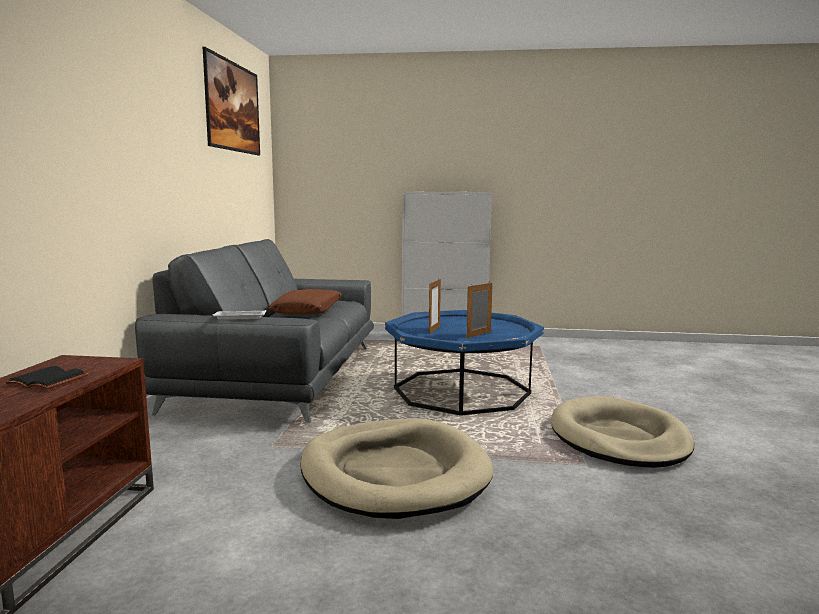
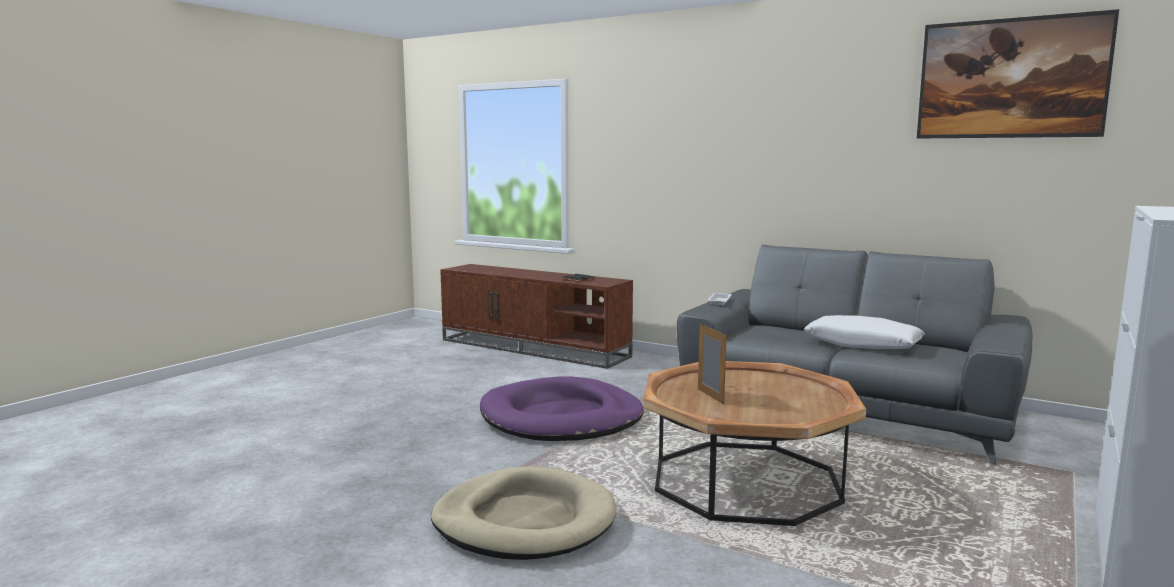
camera: 115 degrees right, 0 degrees up
(308, 311) = (862, 344): brown pillow -> white pillow
(394, 473) = (562, 417): beige dog bed -> purple dog bed
(434, 330) = (751, 383): picture frame -> none
(461, 391) = (745, 482): blue coffee table -> brown coffee table

